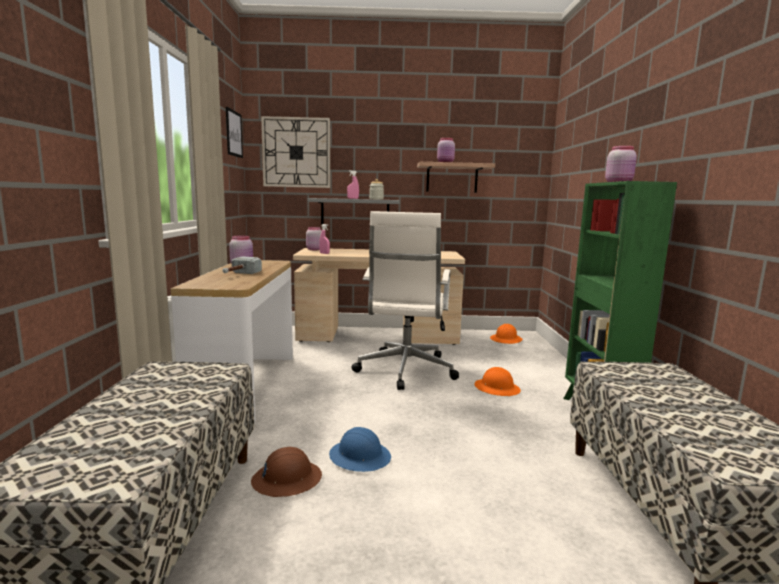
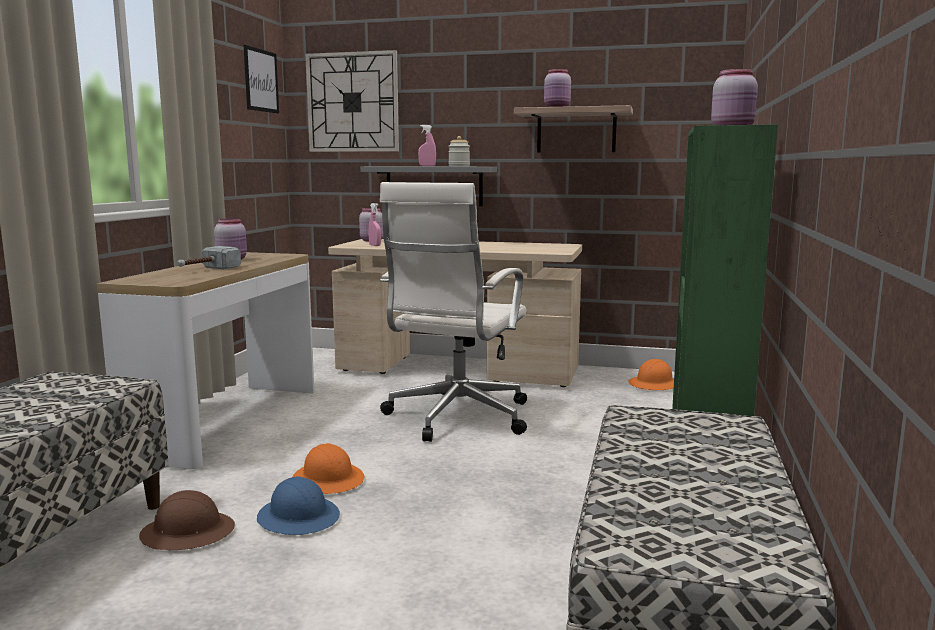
camera: 15 degrees right, 0 degrees up
(497, 388) = (572, 451): orange hard hat -> orange hard hat (328, 480)

